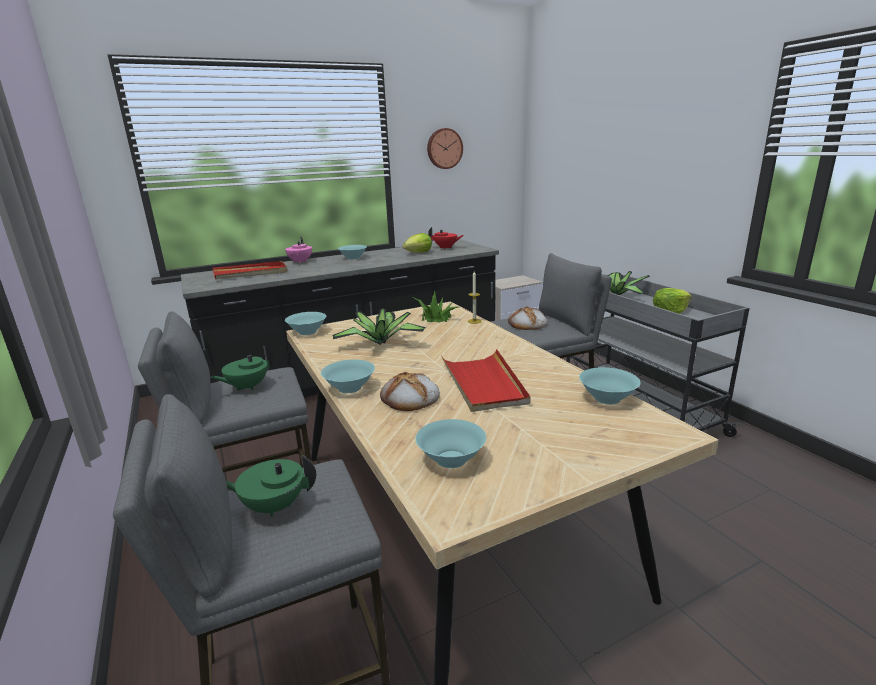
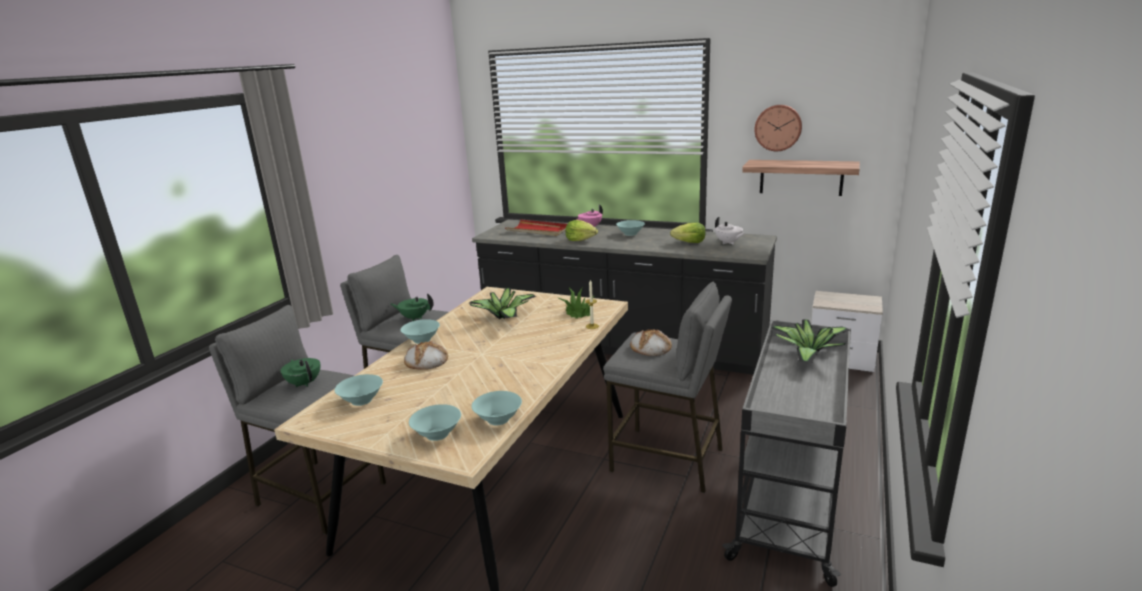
camera: 50 degrees right, 0 degrees up
(307, 332) = (491, 292): turquoise bowl -> turquoise bowl (436, 434)
(445, 248) = (728, 243): red teapot -> white teapot
(463, 190) = (801, 177): none -> shelf
(483, 383) = (474, 372): red tray -> none
(670, 311) = (804, 395): lettuce -> lettuce (580, 239)

